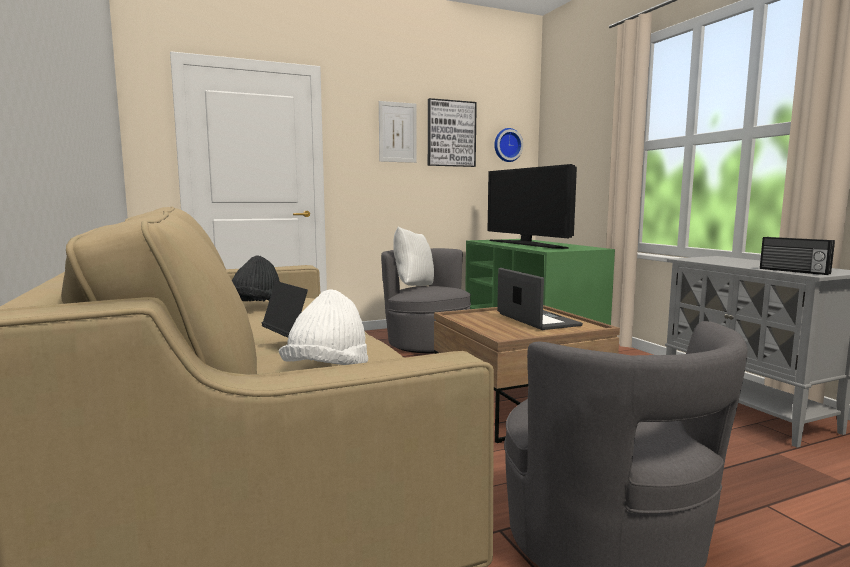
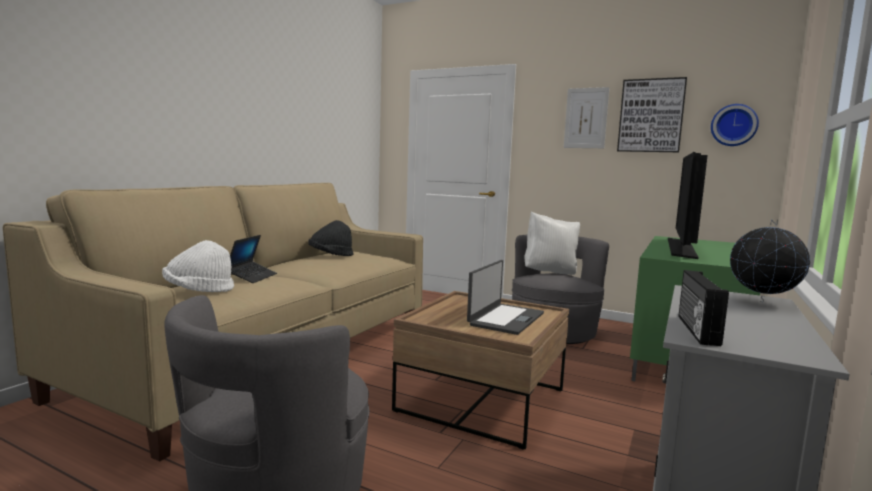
camera: 50 degrees right, 0 degrees up
(725, 258) = (763, 302): none -> globe

